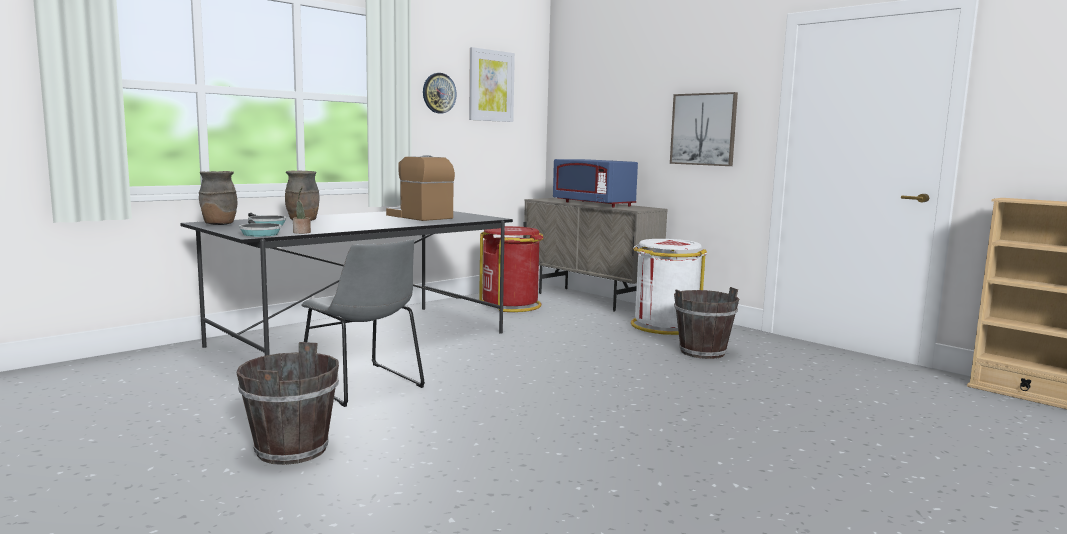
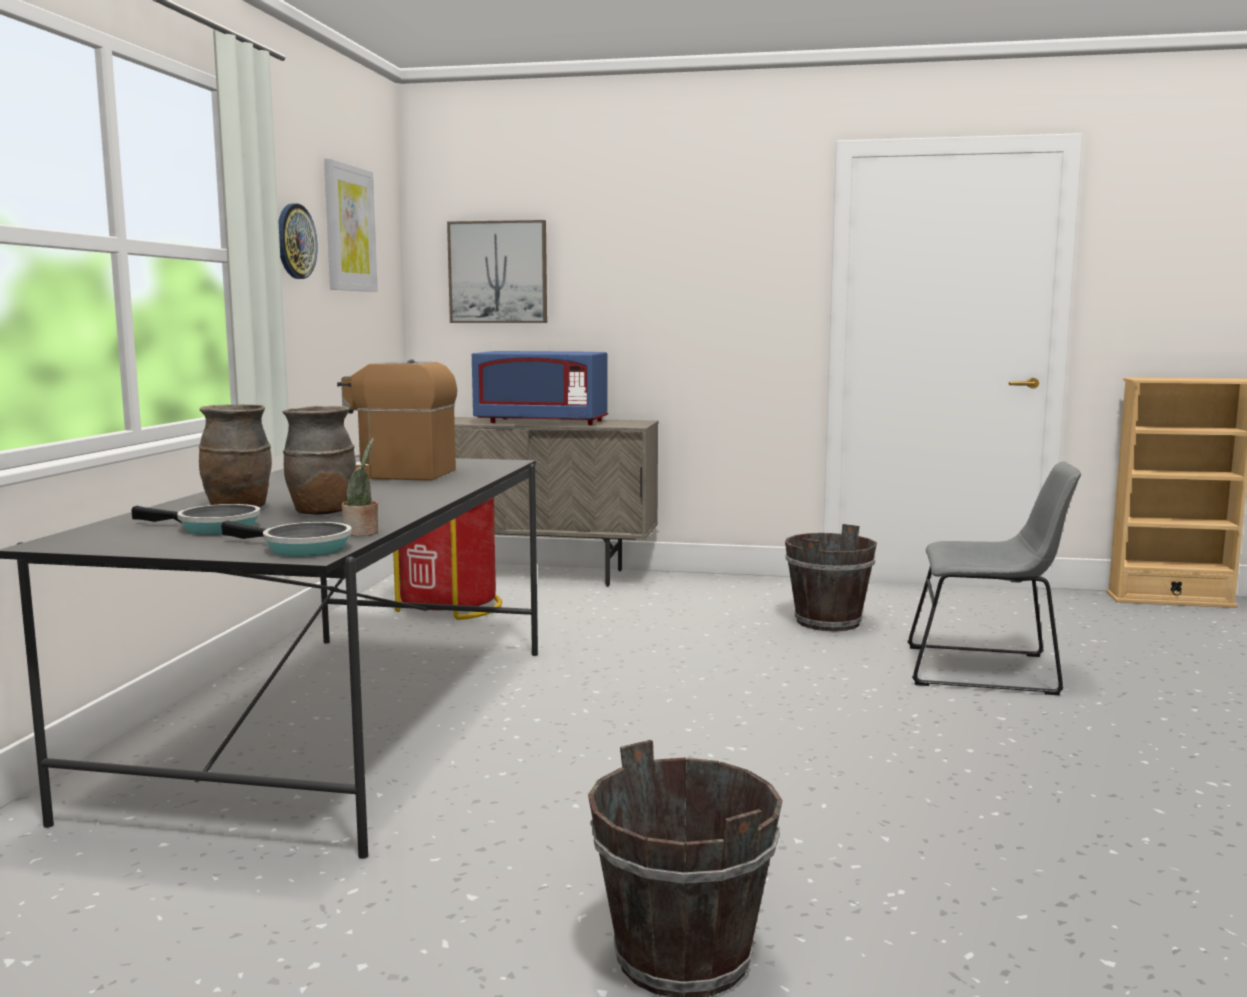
camera: 35 degrees left, 0 degrees up
(219, 224) = (109, 541): brown vase -> brown vase (321, 513)
(363, 385) = (531, 802): grey chair -> grey chair (988, 670)
(664, 326) = (711, 595): white trash can -> none
(703, 129) = (712, 300): picture -> picture (498, 272)

